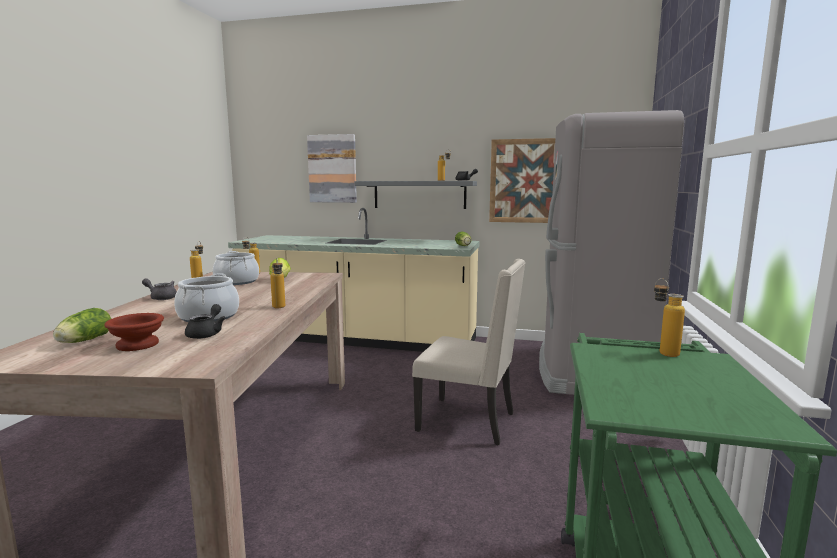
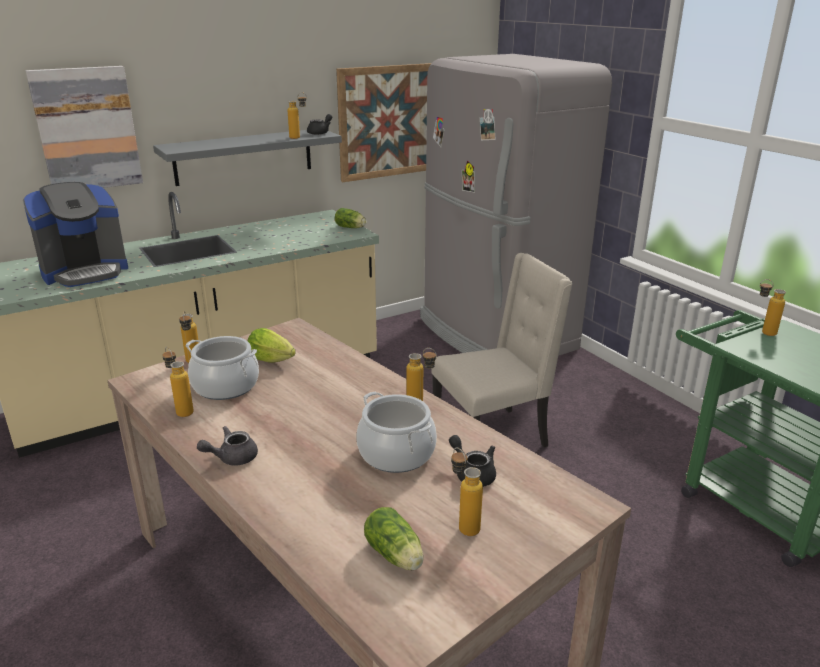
camera: 45 degrees left, 15 degrees up
(135, 345) = (463, 524): brown bowl -> bottle
(296, 240) = (85, 272): none -> coffee machine

